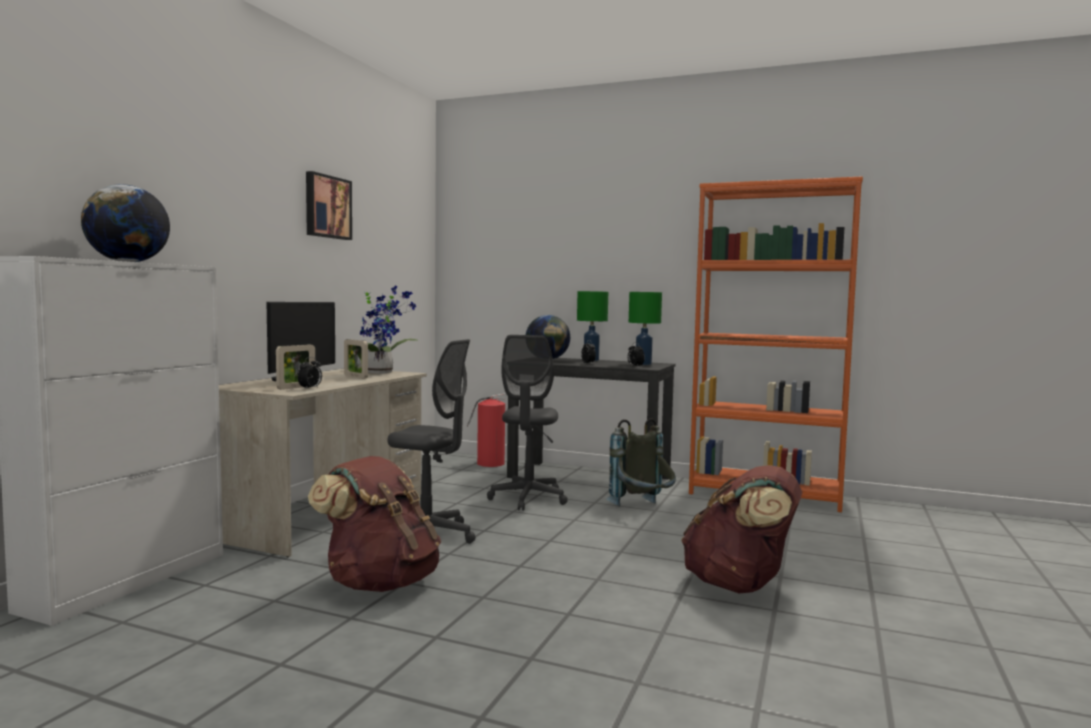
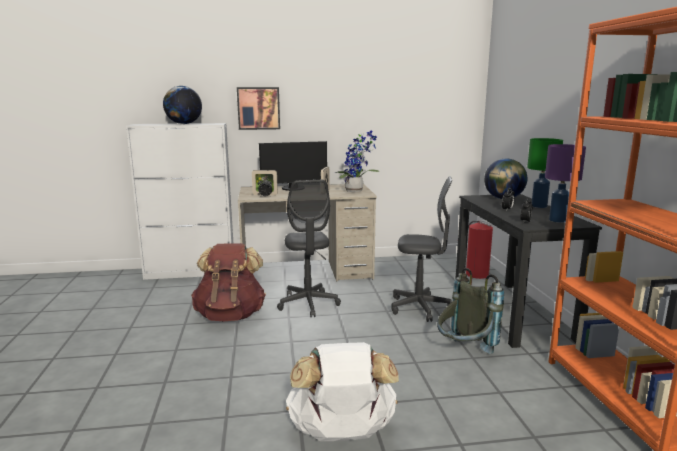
camera: 60 degrees right, 10 degrees up
(327, 207) = (351, 74): picture -> picture (258, 108)
(528, 499) = (420, 307): grey office chair -> grey office chair turned 150 degrees counterclockwise
(642, 364) = (557, 220): green table lamp -> purple table lamp
(740, 585) = (342, 434): brown backpack -> white backpack

